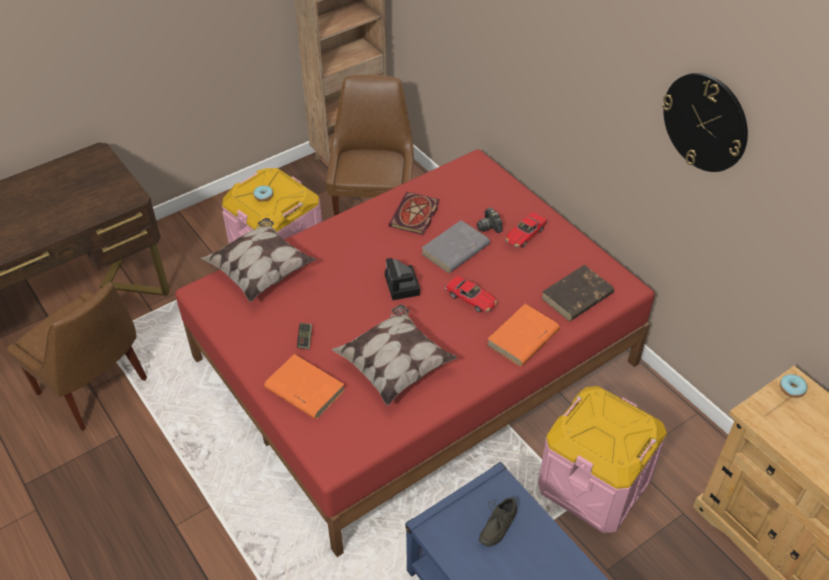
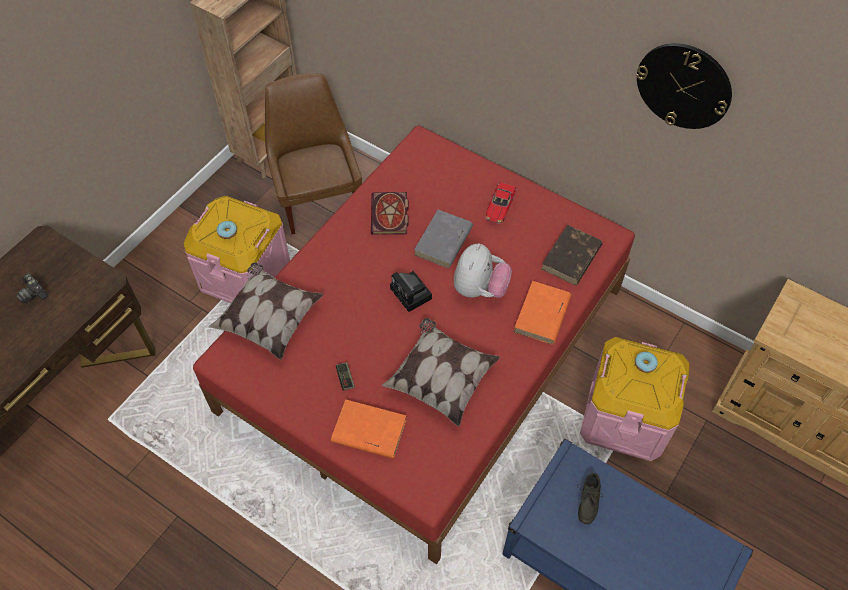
camera: 20 degrees left, 10 degrees up
(95, 388) = (129, 476): brown chair -> none
(471, 299) = (479, 289): toy car -> plush toy
(489, 226) = (464, 207): camera -> camera (34, 293)
(791, 389) = (795, 302): donut -> donut (645, 364)

